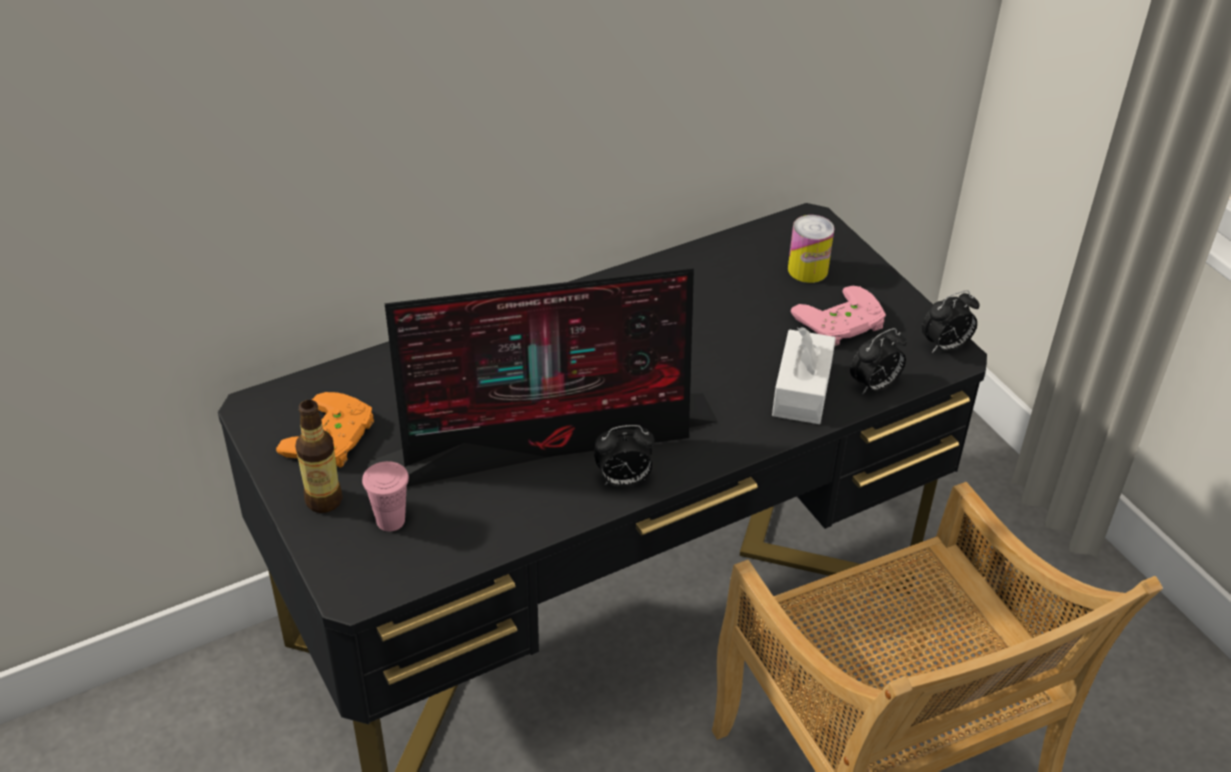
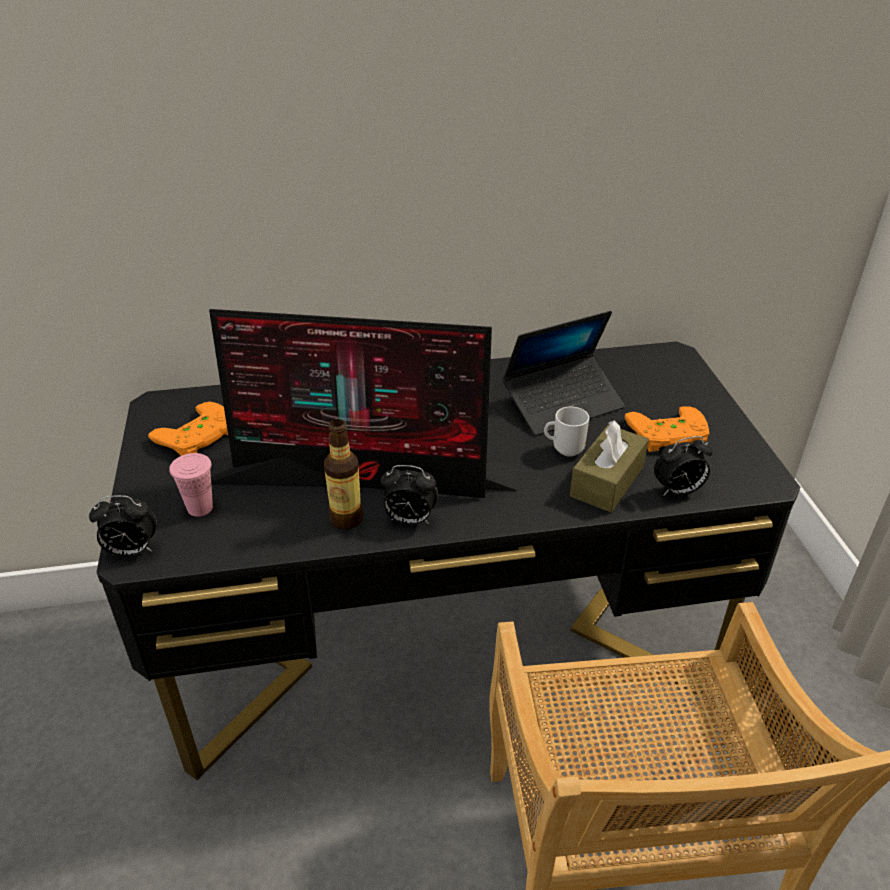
camera: 20 degrees right, 5 degrees down
(324, 500) = (160, 481): bottle -> bottle (346, 519)
(718, 309) = (562, 404): none -> laptop
(745, 363) = (565, 449): none -> mug
(802, 390) = (607, 481): white tissue box -> brown tissue box
(807, 270) = (655, 389): can -> none
(842, 325) = (668, 436): pink game controller -> orange game controller
(945, 346) = (760, 472): alarm clock -> alarm clock (131, 551)

